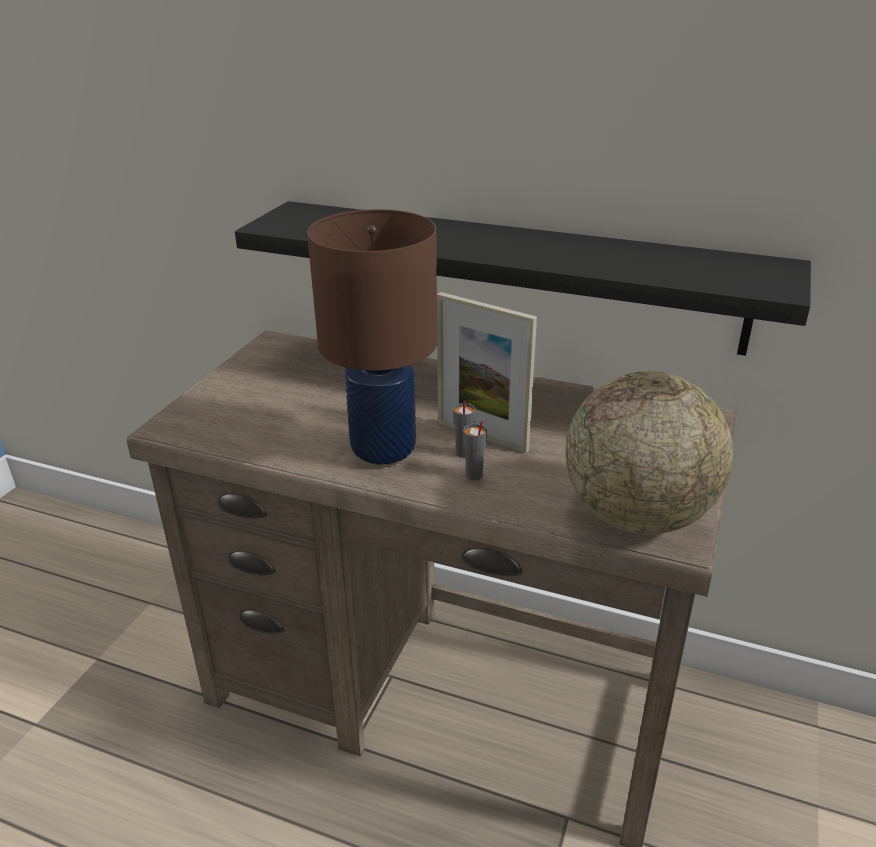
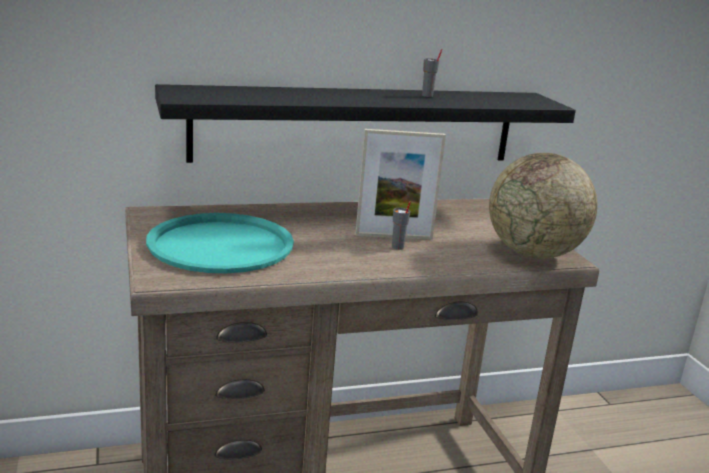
camera: 40 degrees left, 10 degrees down
(280, 399) = (220, 245): none -> turquoise tray
(382, 453) = (348, 258): brown table lamp -> none
(474, 475) = (422, 256): grey cup -> grey cup (427, 95)

